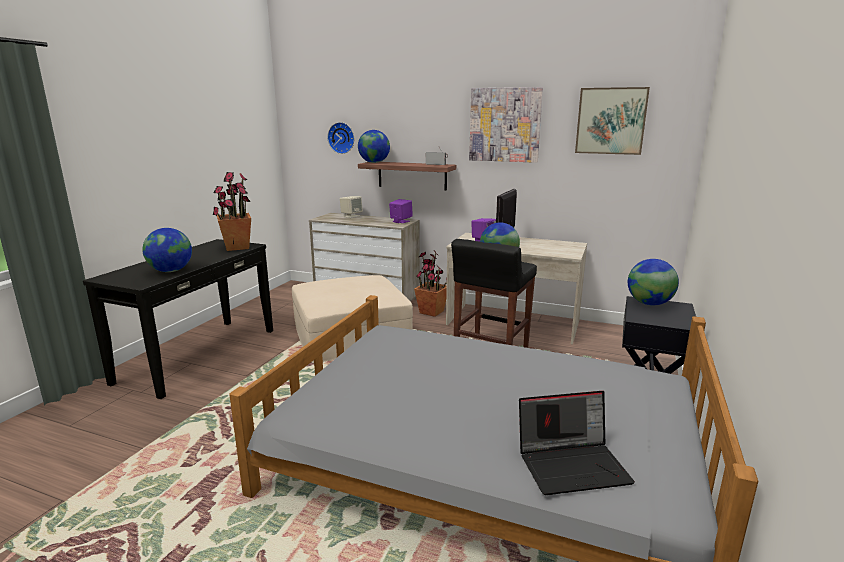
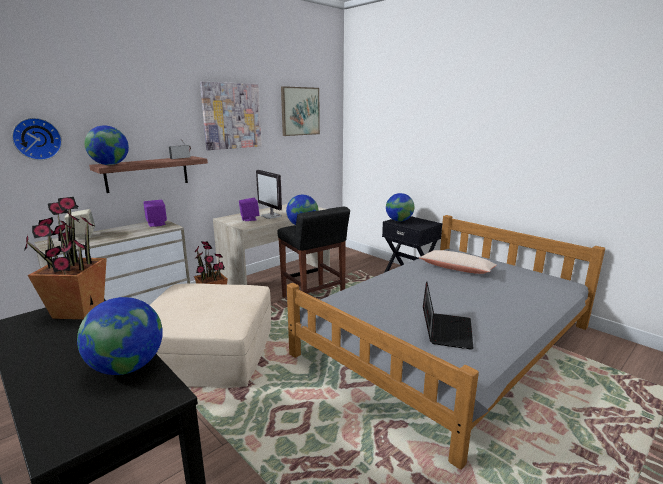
camera: 65 degrees left, 0 degrees up
(573, 464) = (536, 292): laptop -> laptop (445, 330)
(582, 387) = (456, 269): none -> beige pillow

